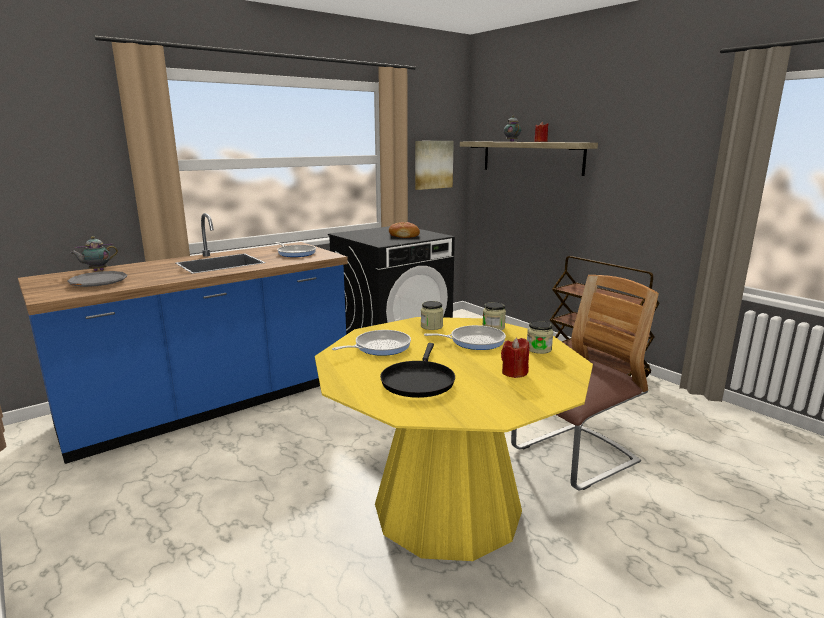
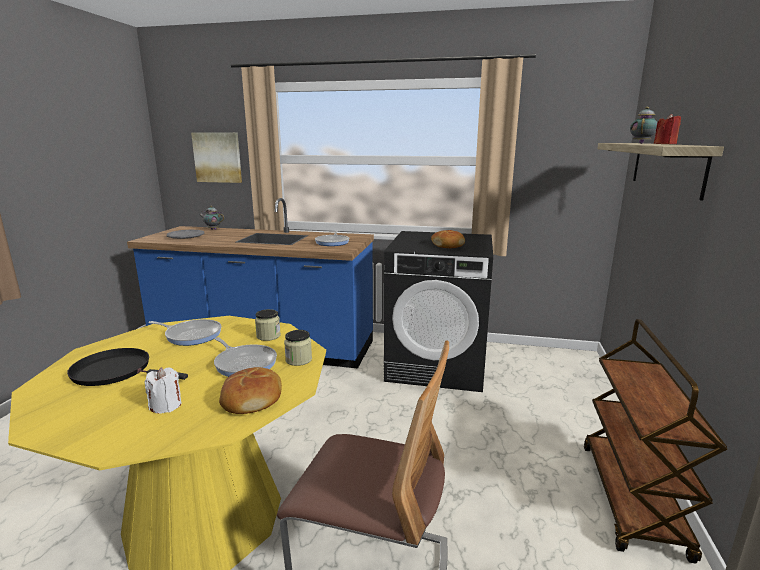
camera: 50 degrees right, 0 degrees up
(418, 381) = (116, 371): black frying pan -> black frying pan turned 45 degrees clockwise
(433, 164) = (565, 170): picture -> picture (218, 157)
(514, 372) = (166, 406): red candle -> white candle
(539, 349) = (252, 399): jar -> bread

